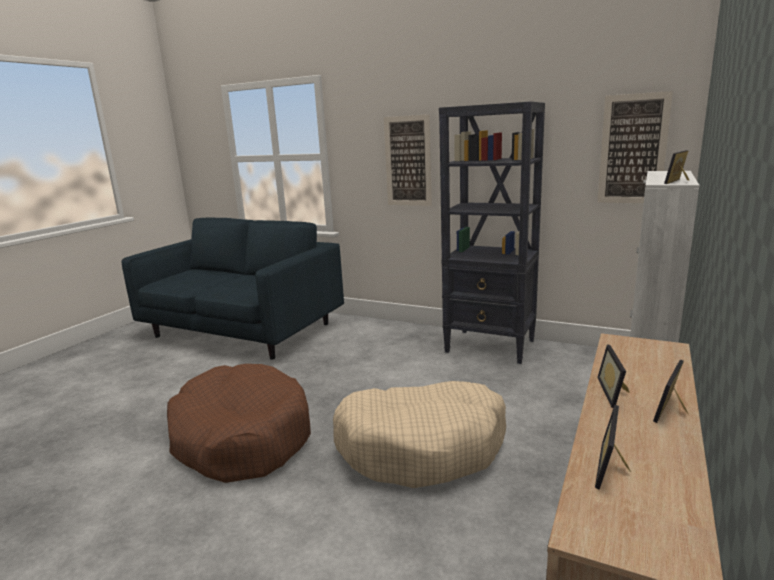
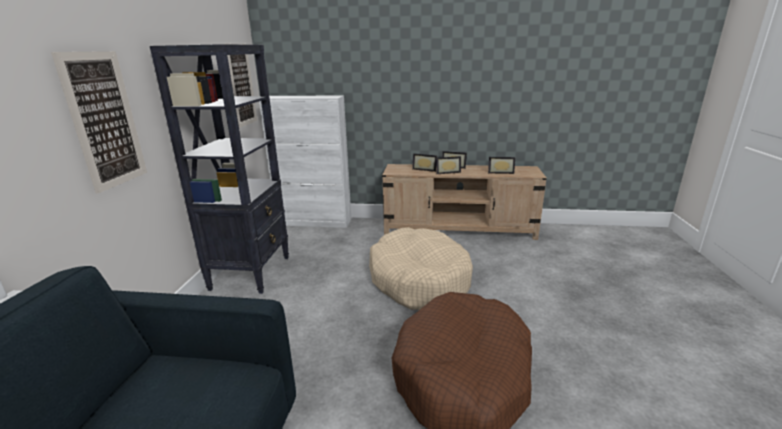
camera: 110 degrees left, 5 degrees up
(680, 182) = (330, 96): picture frame -> picture frame (425, 169)

